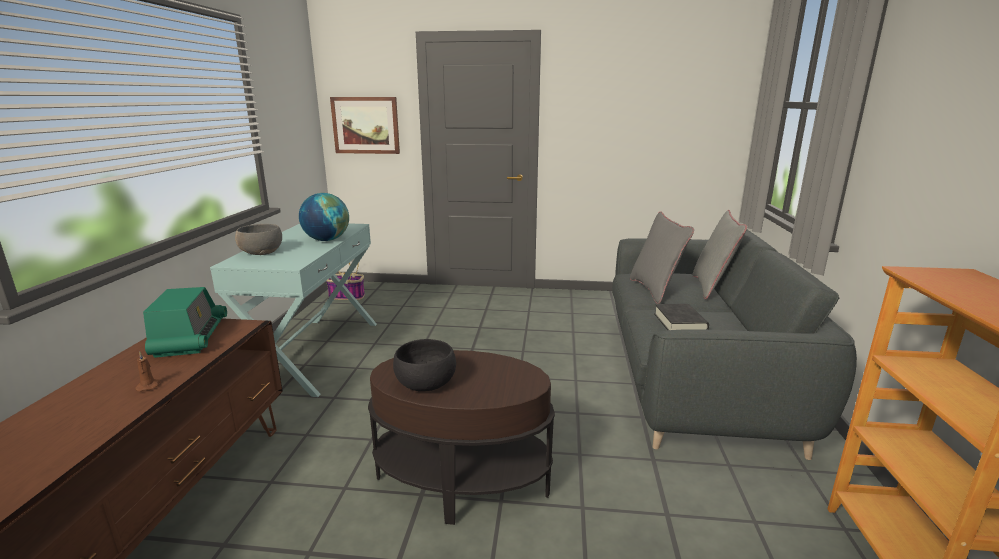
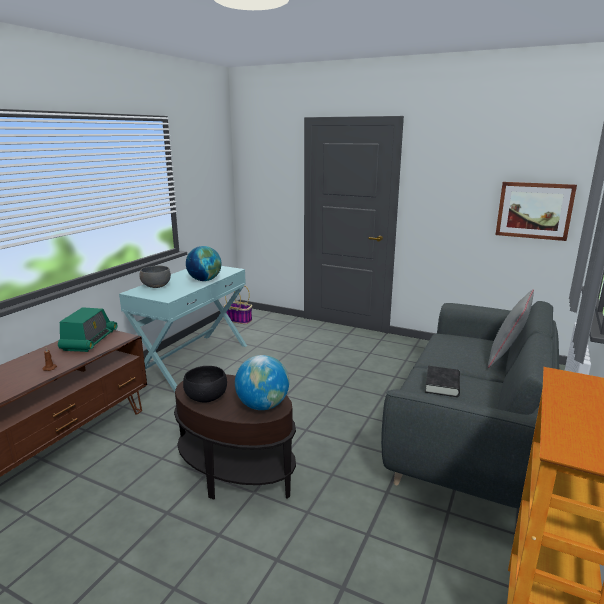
camera: 20 degrees right, 0 degrees up
(366, 125) = (265, 189): picture -> picture (534, 210)
(510, 380) = (262, 406): none -> globe
(655, 290) = (452, 352): grey pillow -> none

